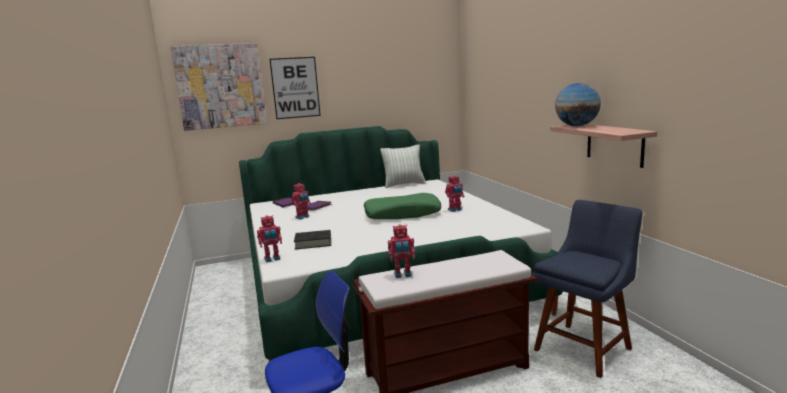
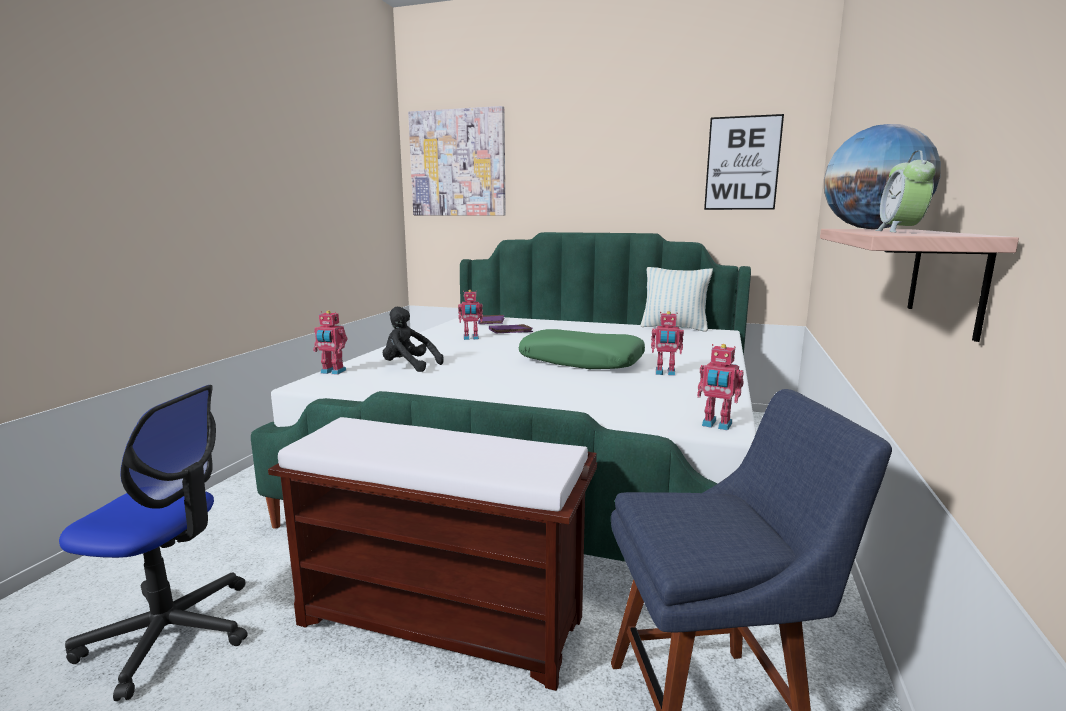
camera: 35 degrees right, 0 degrees up
(295, 88) = (546, 169): picture -> picture (742, 163)
(313, 243) = (409, 366): black book -> black plush toy
(403, 275) = (378, 433): toy robot -> toy robot (716, 425)
(604, 129) = (900, 231): none -> alarm clock

